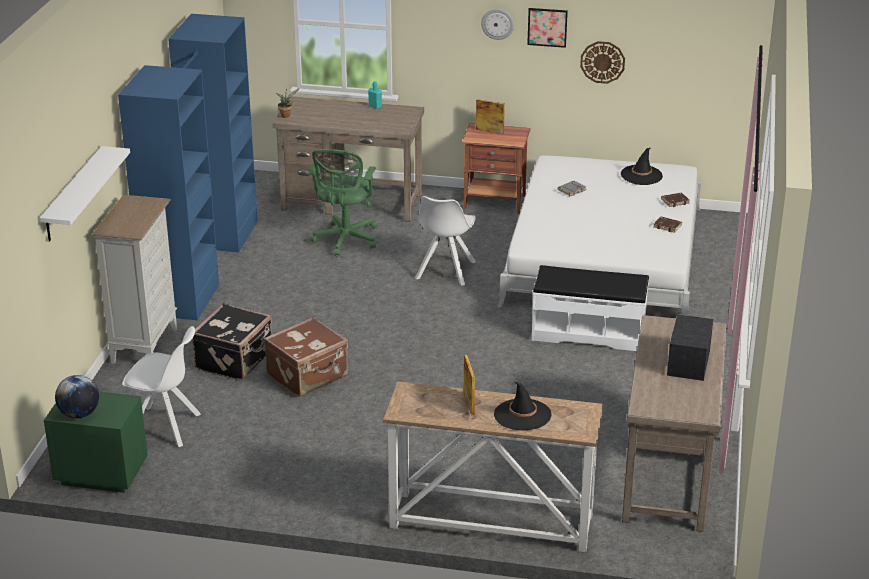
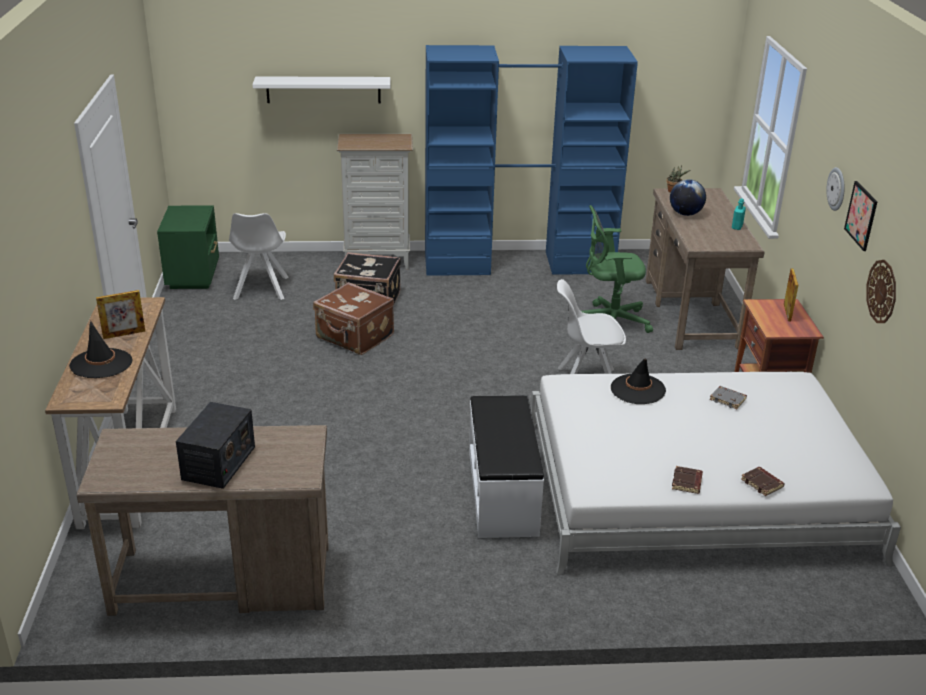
camera: 75 degrees right, 0 degrees up
(79, 414) = (176, 215): globe -> globe (685, 214)
(641, 175) = (812, 448): black hat -> black hat (638, 389)
(688, 362) = (218, 463): radio -> radio turned 105 degrees clockwise

